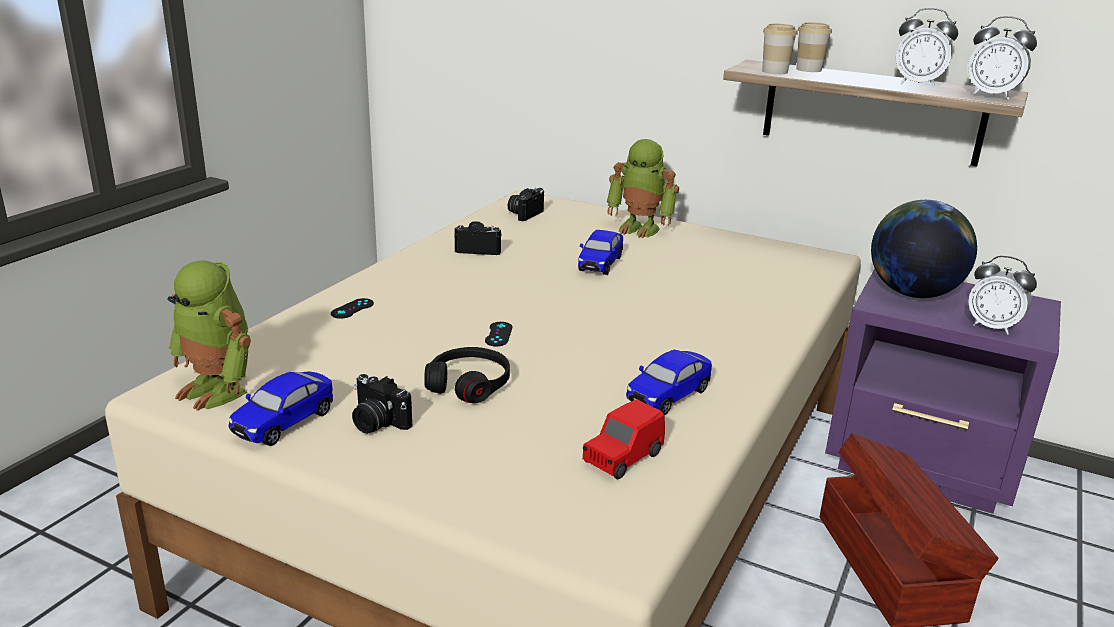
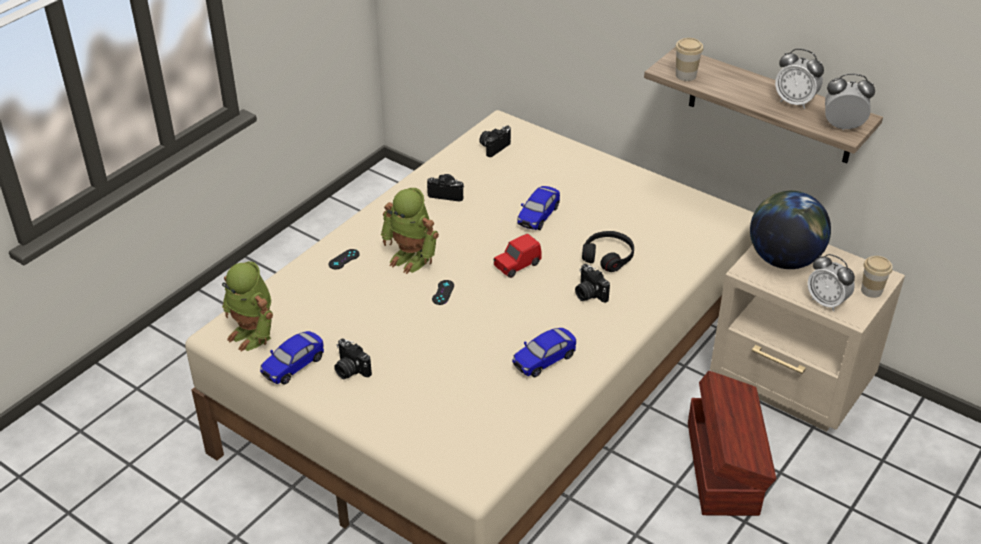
camera: 10 degrees right, 15 degrees up
(469, 384) = (413, 340): black headphones -> black headphones (608, 256)
(622, 458) = (497, 411): red toy car -> red toy car (517, 265)
(640, 228) = (585, 171): toy robot -> toy robot (411, 258)
(696, 327) = (588, 294): none -> camera
(808, 69) = (718, 70): cup -> cup (871, 290)
(922, 465) = (792, 383): purple nightstand -> beige nightstand
(992, 96) = (842, 126): alarm clock -> alarm clock turned 150 degrees clockwise

